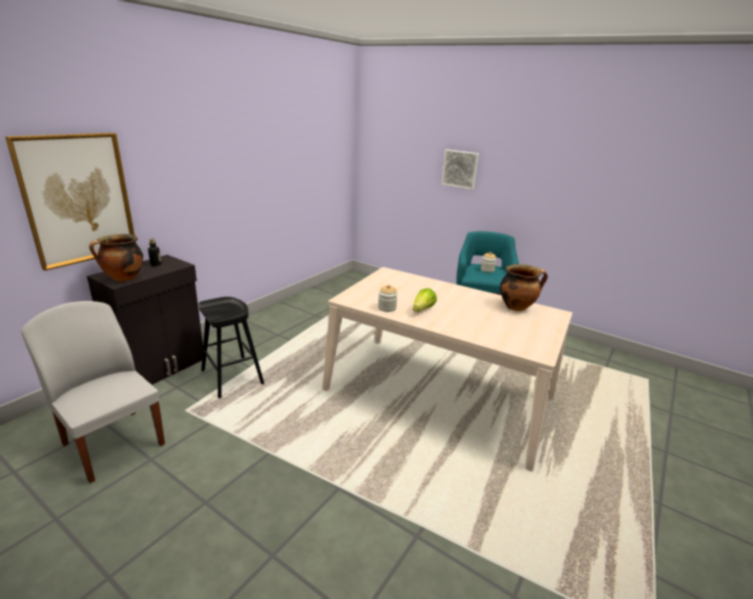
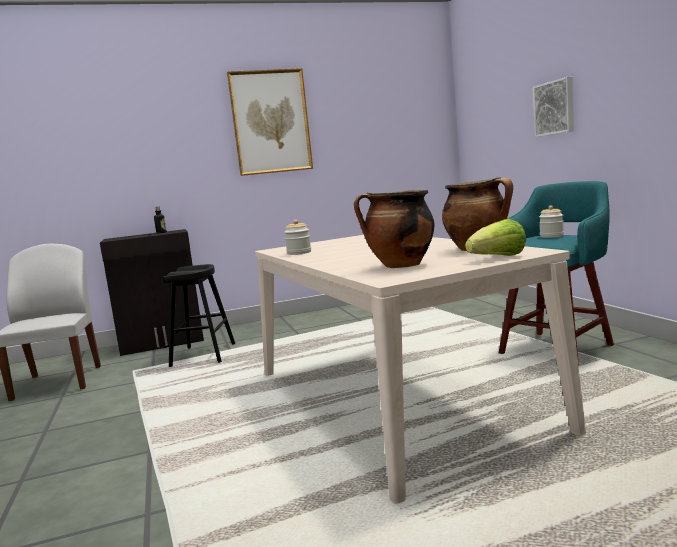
camera: 40 degrees right, 15 degrees down
(78, 199) = (101, 170): picture -> picture (270, 122)
(123, 278) = (120, 238): cooking pot -> cooking pot (400, 266)
(423, 310) = (336, 253): lettuce -> lettuce (498, 258)

